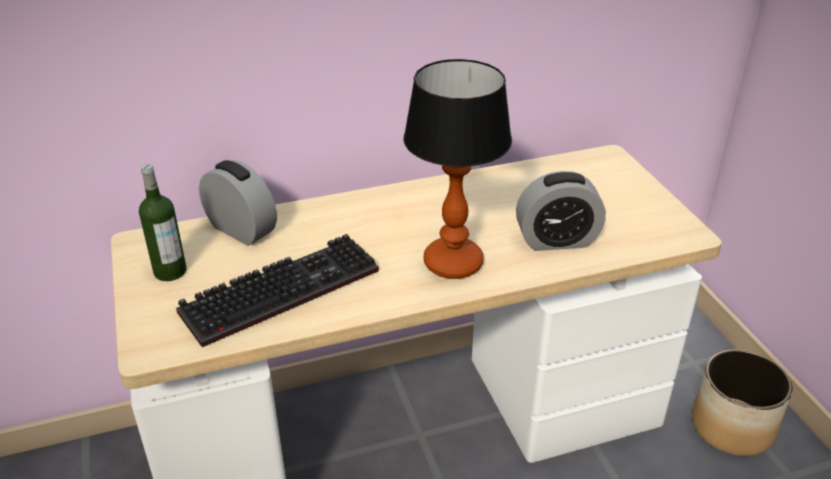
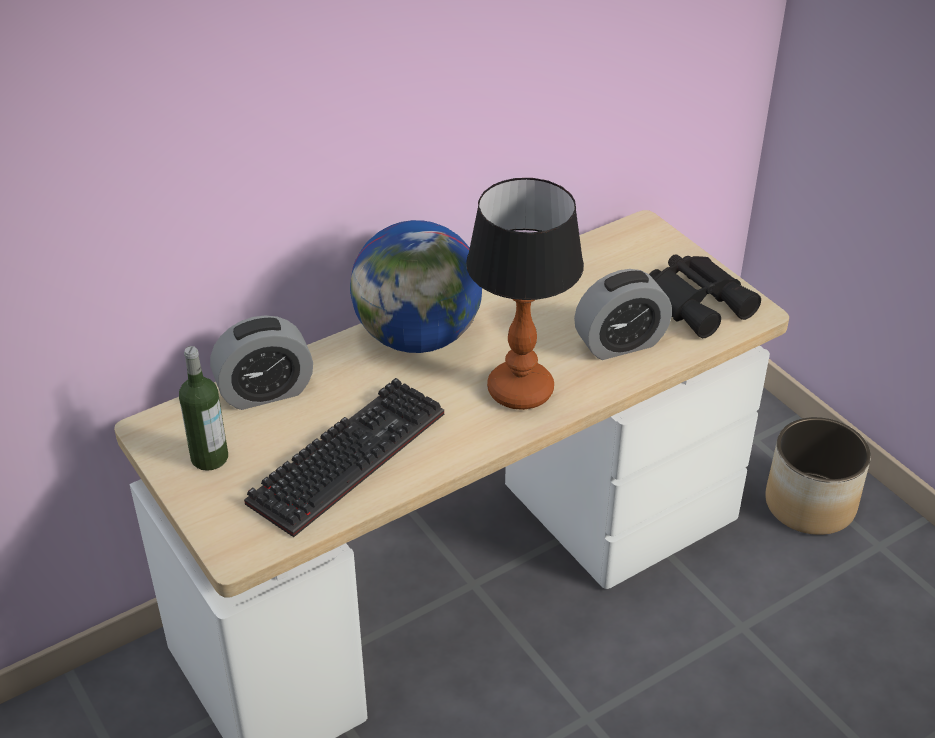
camera: 15 degrees left, 5 degrees up
(241, 230) = (265, 392): alarm clock -> alarm clock turned 135 degrees clockwise
(385, 209) = (418, 337): none -> globe
(639, 218) = (698, 302): none -> black binoculars

